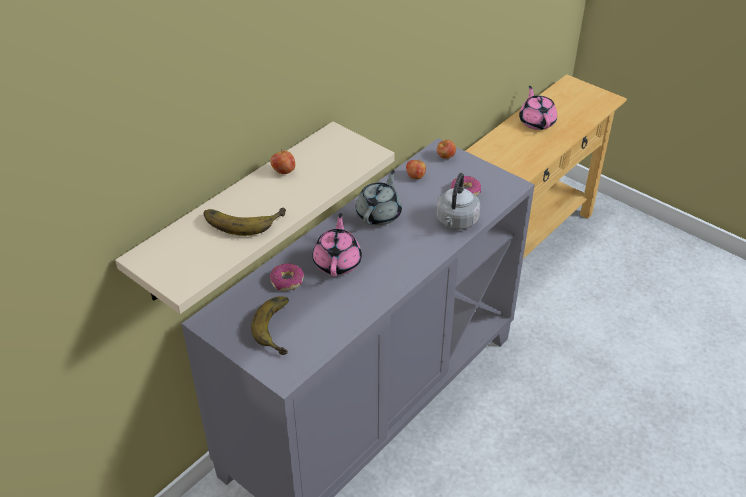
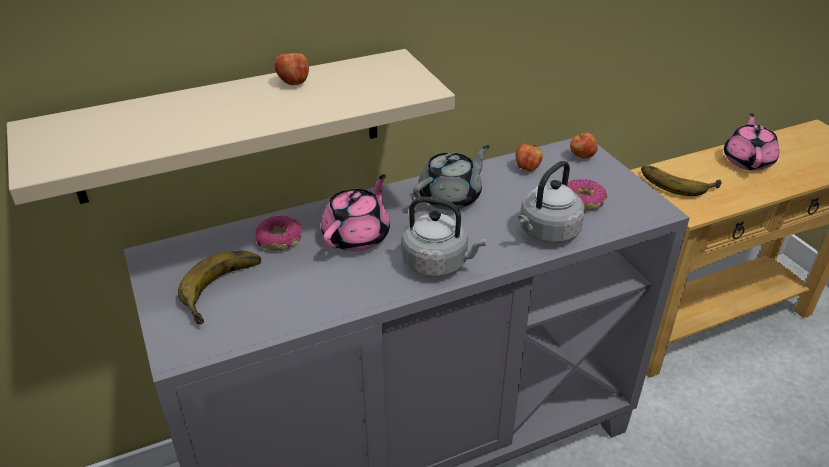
camera: 25 degrees right, 5 degrees down
(243, 219) = (192, 118): banana -> banana (677, 182)
(403, 265) = (438, 264): none -> grey kettle

